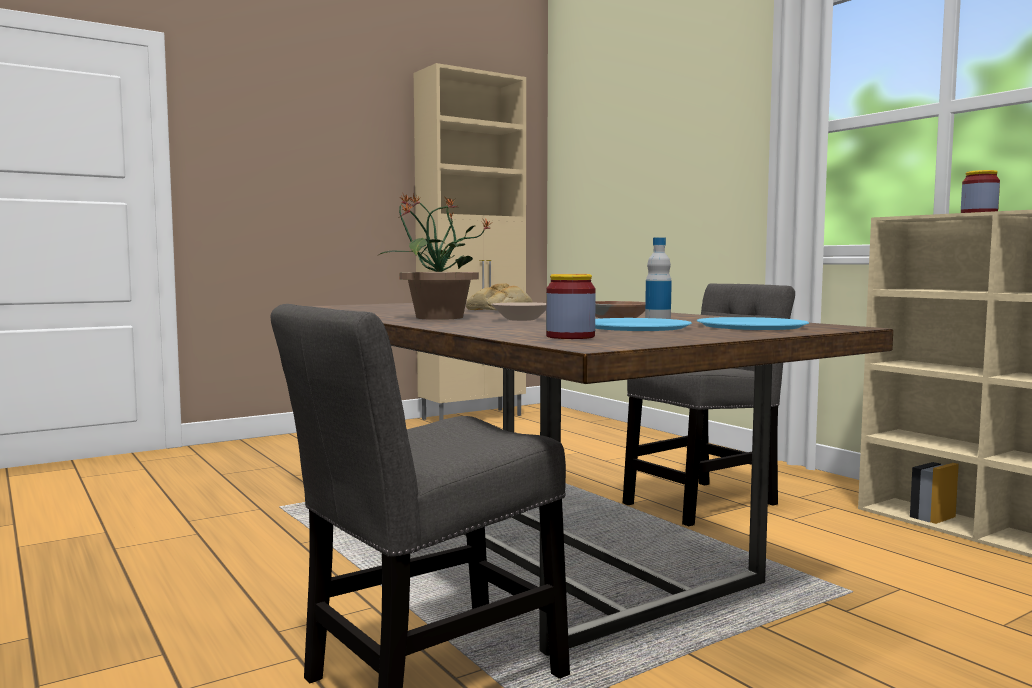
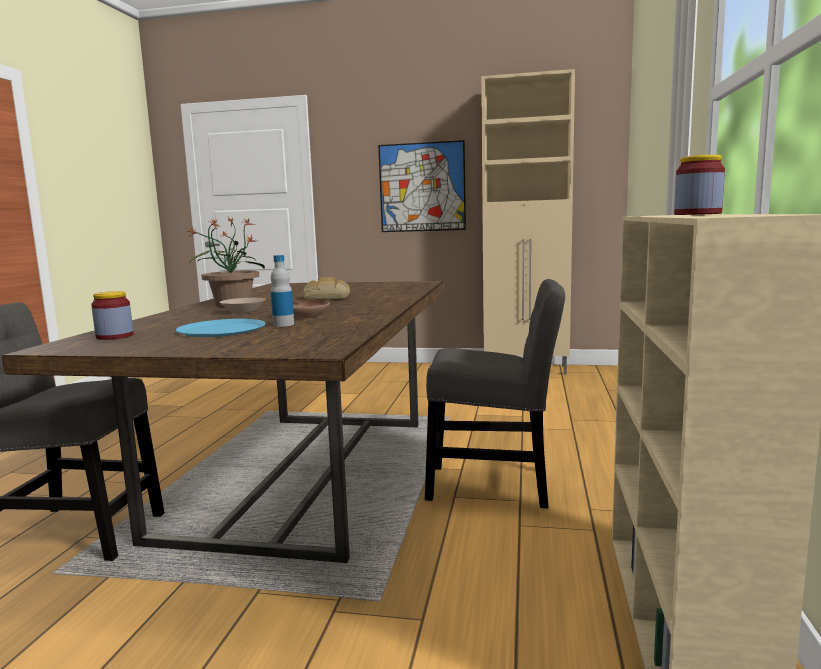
camera: 45 degrees right, 5 degrees up
(336, 189) = (422, 187): none -> picture
(751, 326) = (281, 339): blue plate -> none

